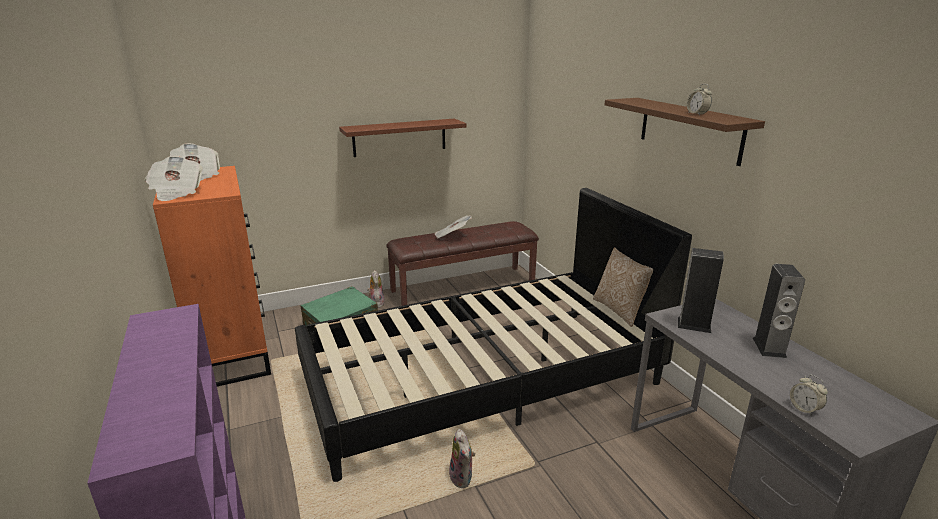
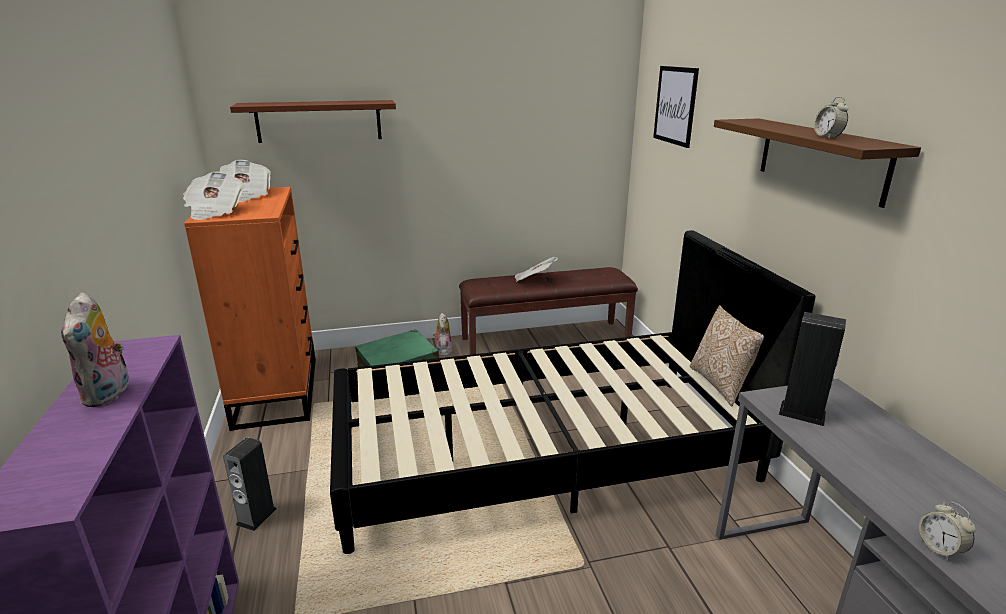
camera: 10 degrees right, 0 degrees up
(399, 137) = (479, 163): brown shelf -> brown shelf (319, 121)
(463, 478) = (492, 571): plush toy -> plush toy (109, 394)
(564, 85) = (675, 105): none -> picture
(769, 347) = (903, 454): speaker -> speaker (256, 516)

